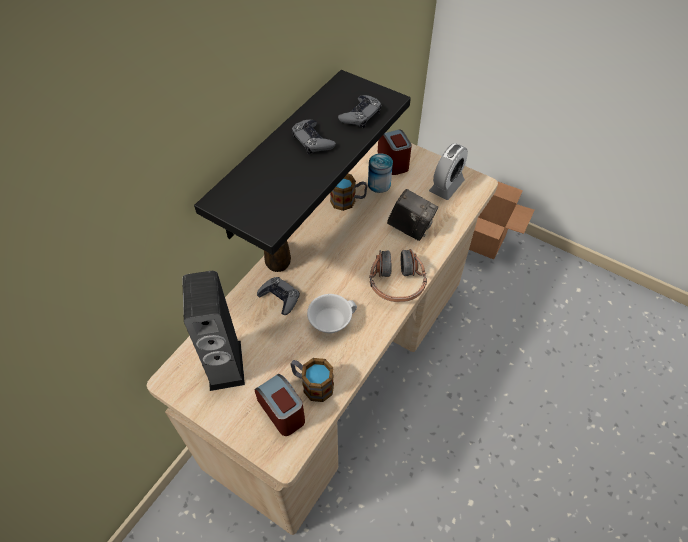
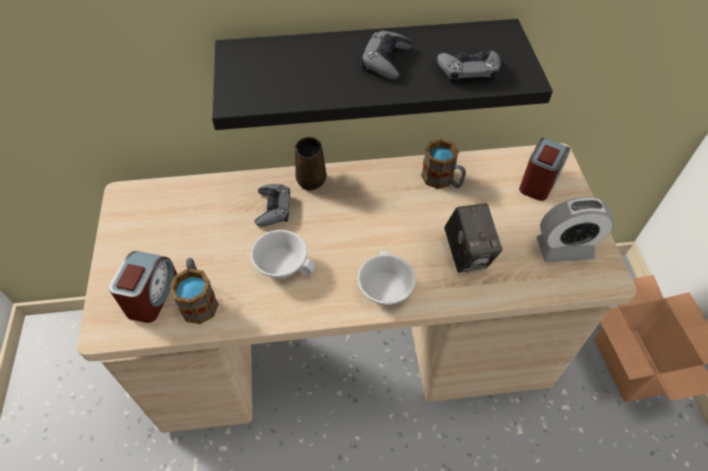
camera: 50 degrees right, 0 degrees up
(225, 365) = (168, 220): speaker -> none
(379, 184) = (494, 189): can -> none
(396, 283) = (383, 289): headphones -> white cup

